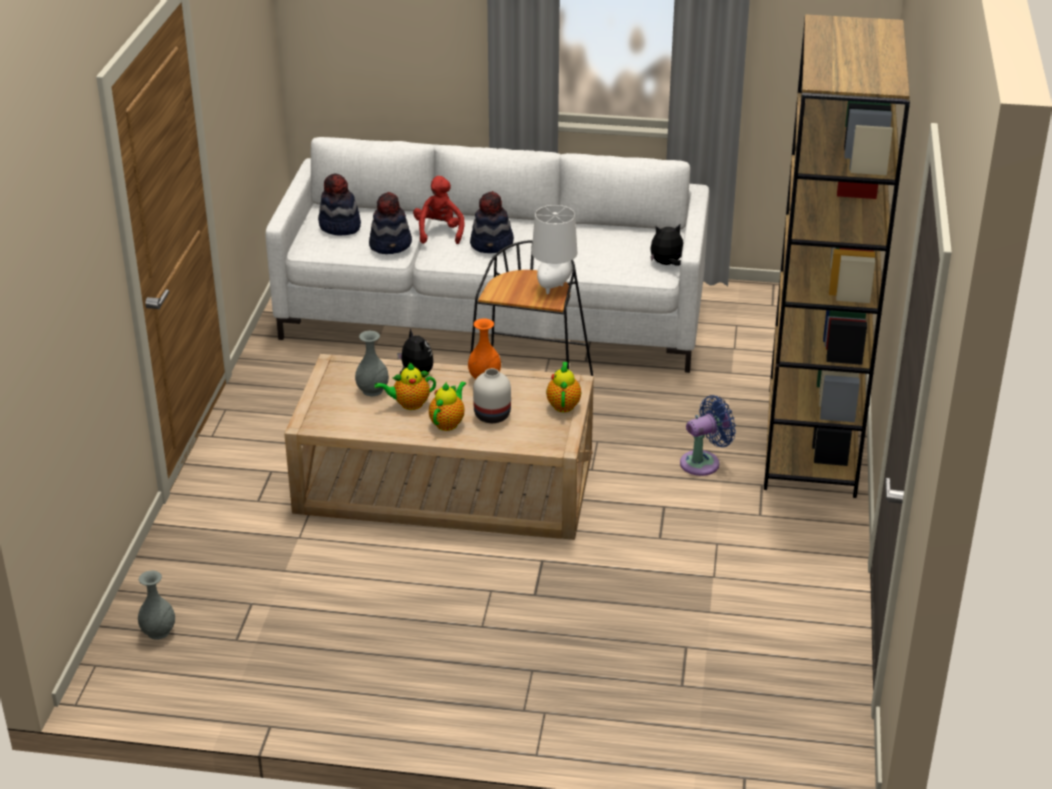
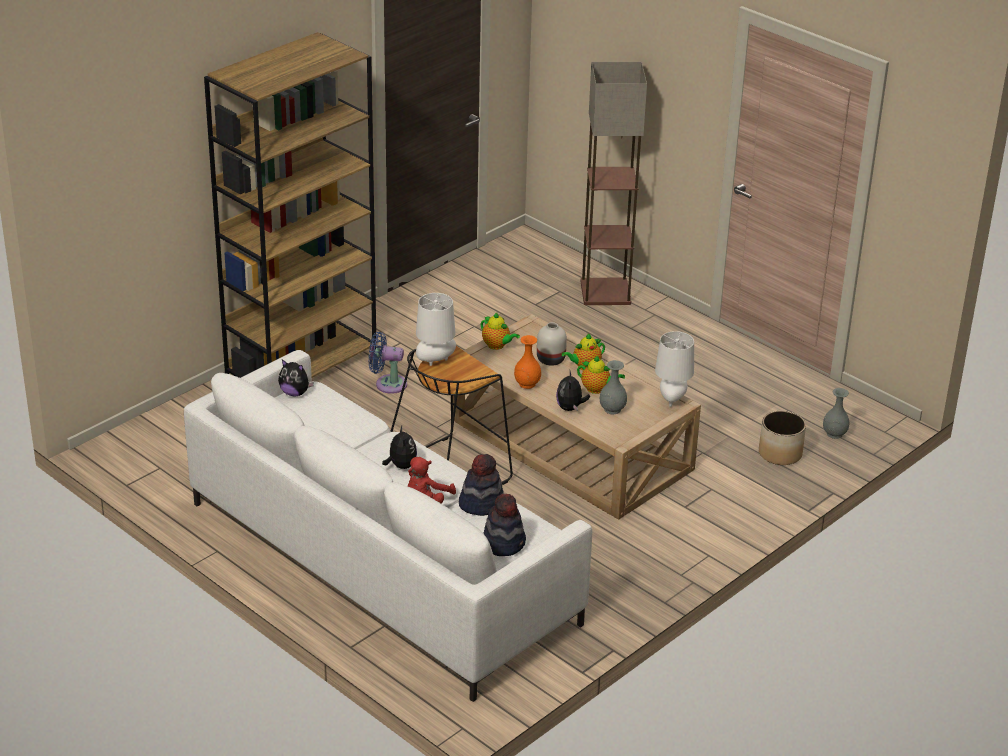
camera: 145 degrees left, 0 degrees up
(209, 575) = (780, 454): none -> planter
(320, 424) = (672, 399): none -> white table lamp
(492, 244) = (401, 466): hat -> plush toy
(563, 404) = (497, 346): teapot -> teapot turned 90 degrees counterclockwise
(623, 716) = (606, 292): none -> floor lamp

